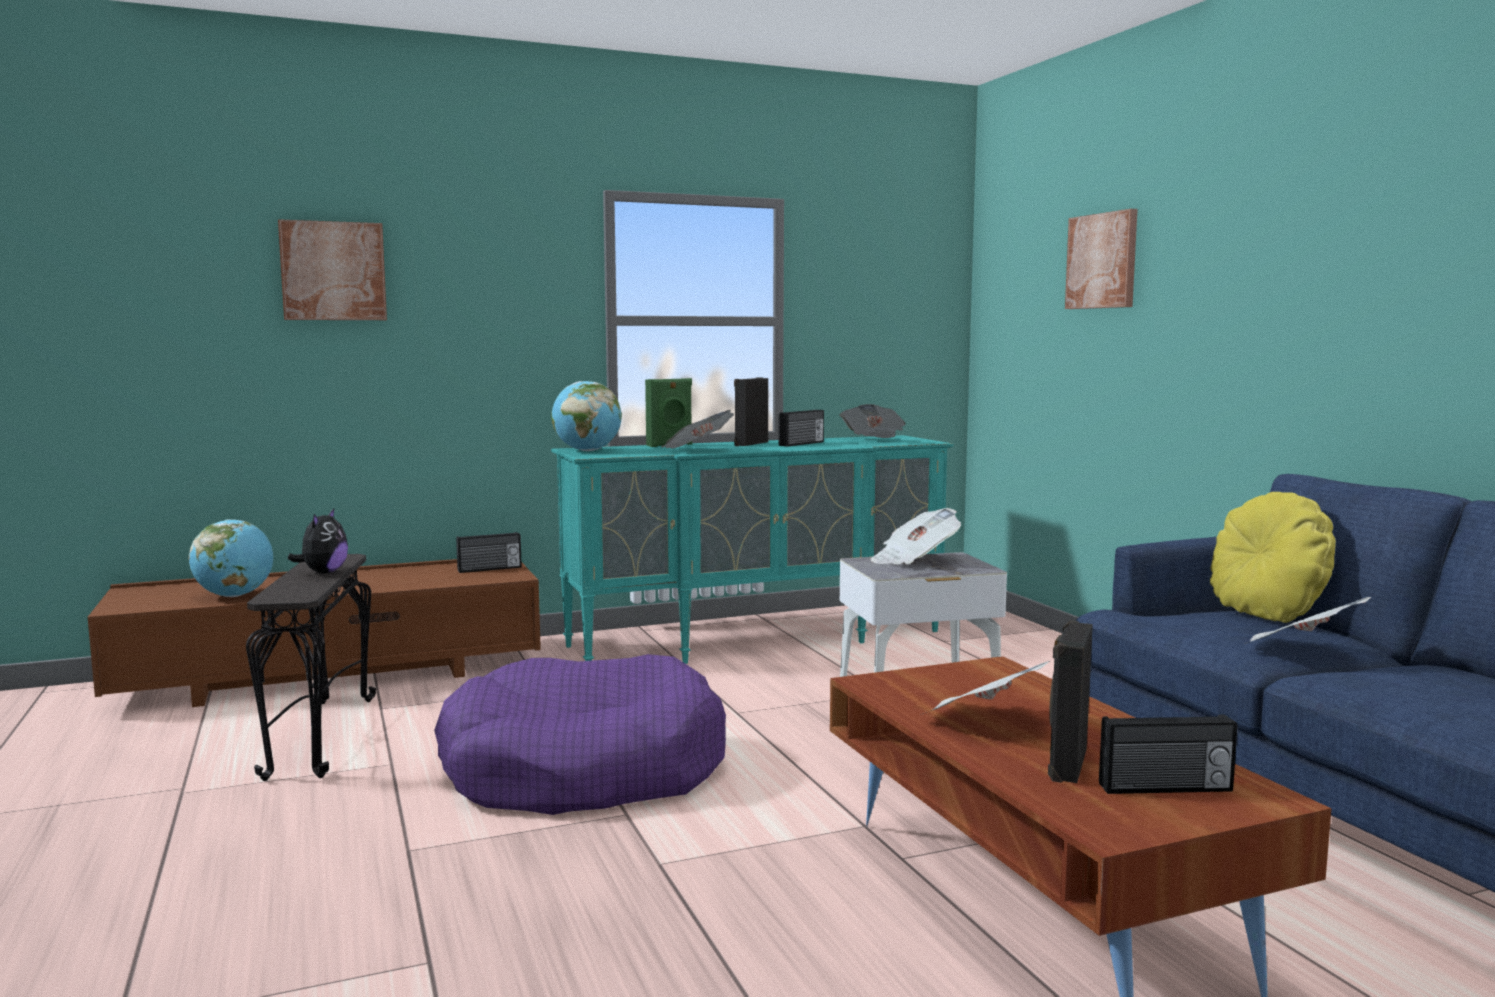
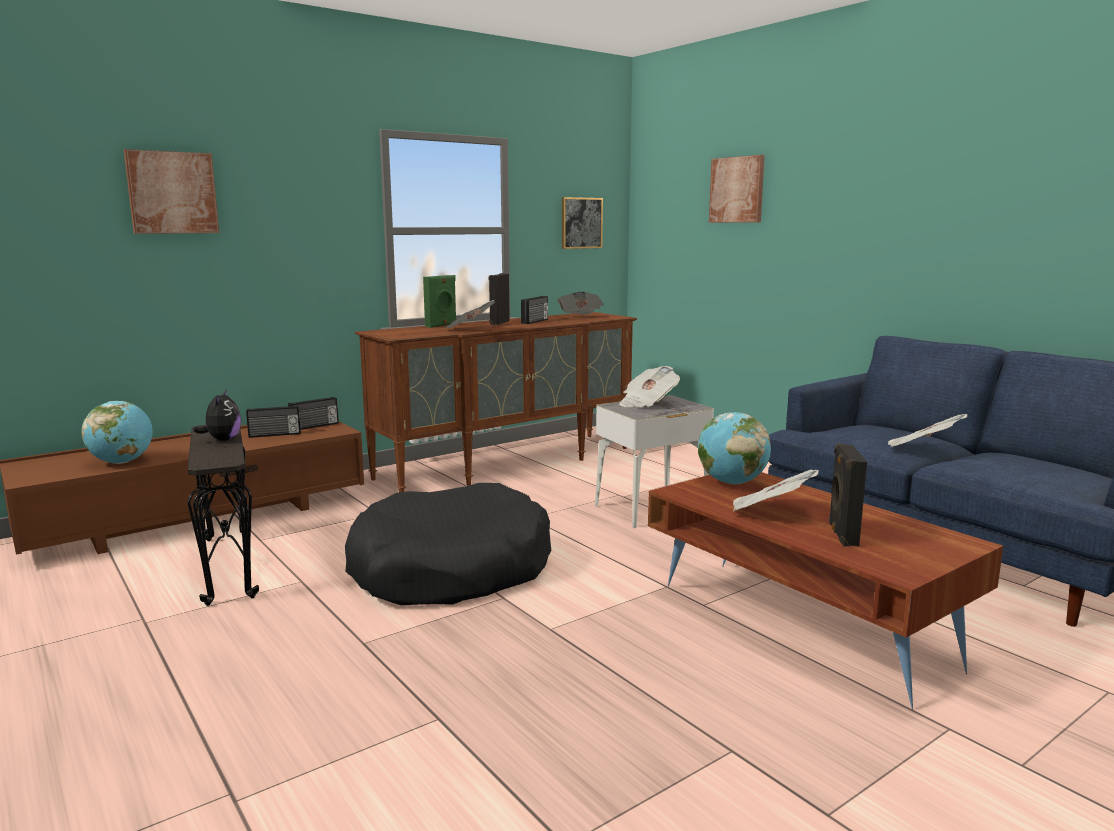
camera: 15 degrees left, 5 degrees up
(583, 769) = (450, 569): purple dog bed -> black dog bed
(587, 451) = (387, 332): globe -> globe (731, 482)
(757, 639) = (508, 463): turquoise cabinet -> brown cabinet
(894, 312) = (581, 223): none -> picture
(1166, 788) = (909, 543): radio -> radio (275, 435)
(1267, 616) = (882, 427): yellow pillow -> none

